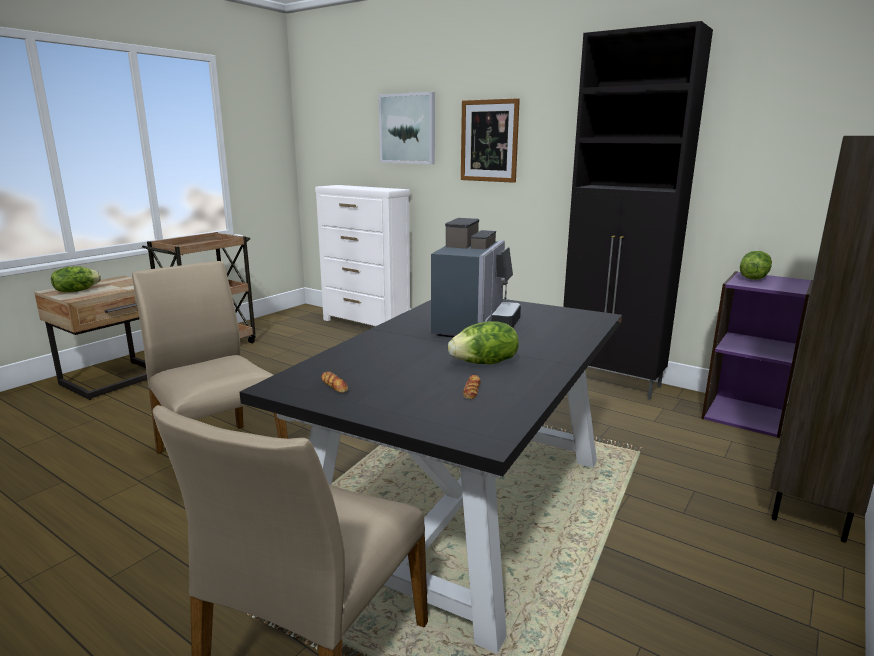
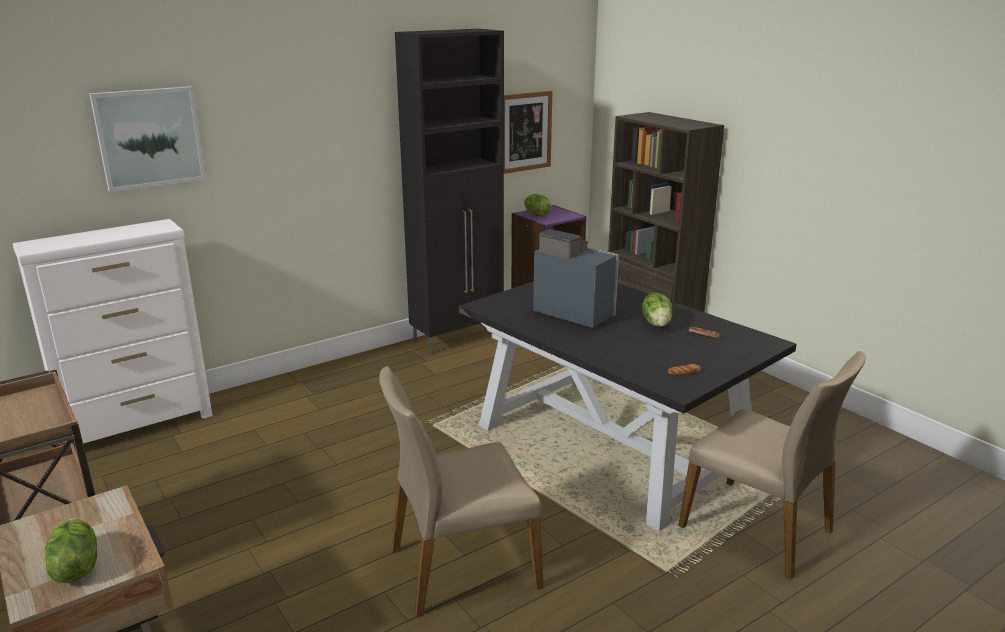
camera: 70 degrees left, 5 degrees up
(489, 141) = (280, 139): picture -> picture (525, 132)

